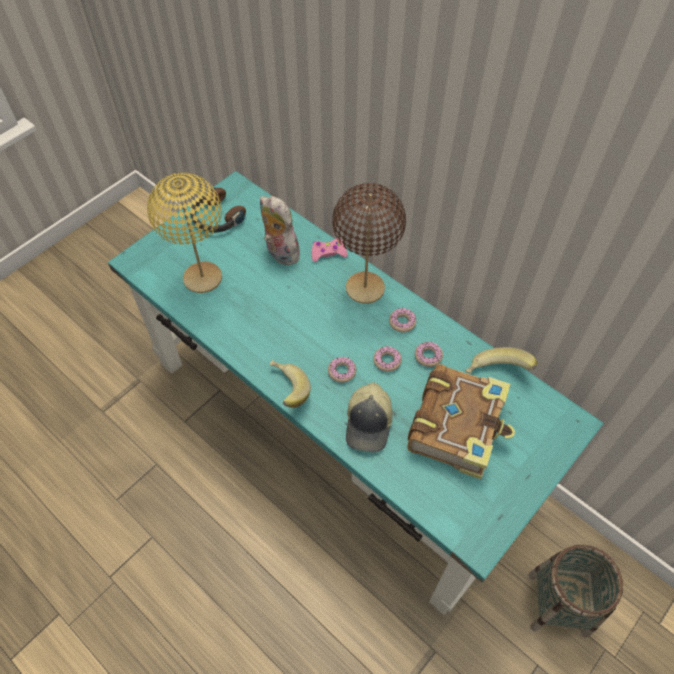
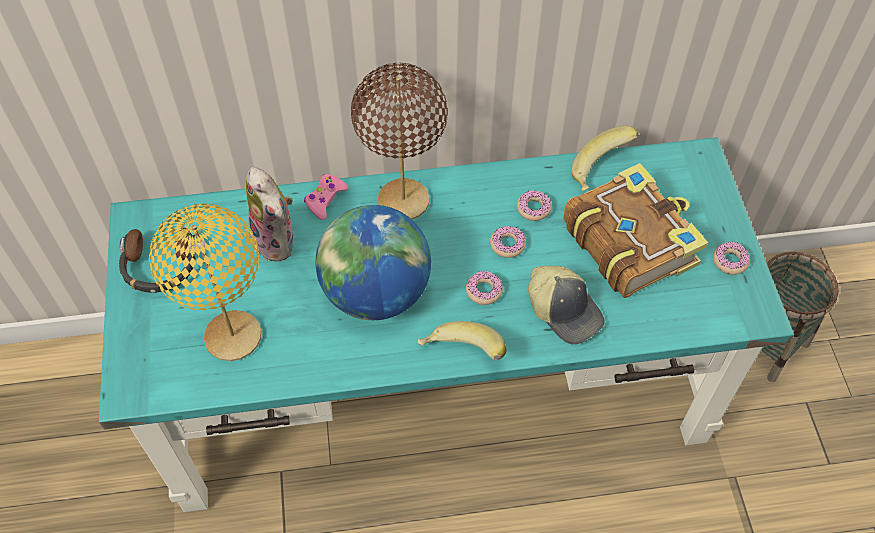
camera: 50 degrees left, 0 degrees up
(280, 253) = (278, 241): plush toy -> plush toy turned 120 degrees counterclockwise
(289, 320) = (376, 293): none -> globe
(402, 322) = (475, 200): donut -> donut (730, 261)

